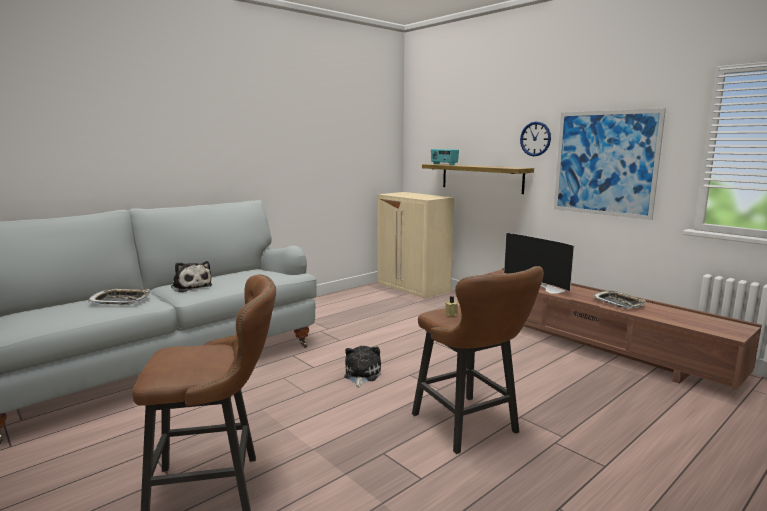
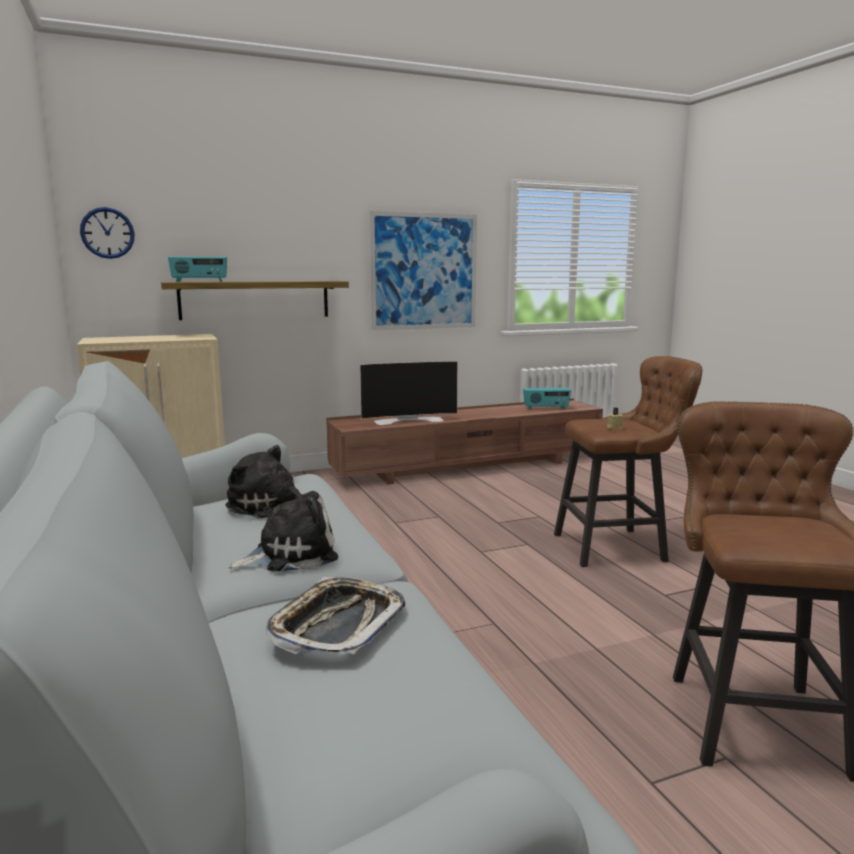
camera: 70 degrees left, 0 degrees up
(361, 375) = (462, 578): plush toy -> plush toy (269, 507)
(535, 139) = (337, 243): wall clock -> wall clock (107, 233)
(618, 303) = (492, 412): tray -> none
(681, 319) = (546, 408): none -> radio

